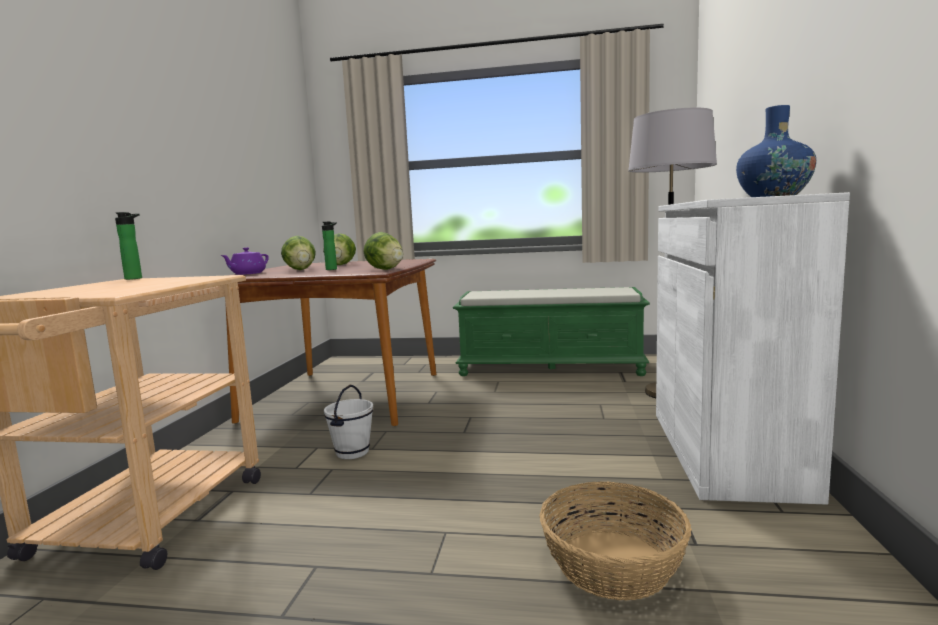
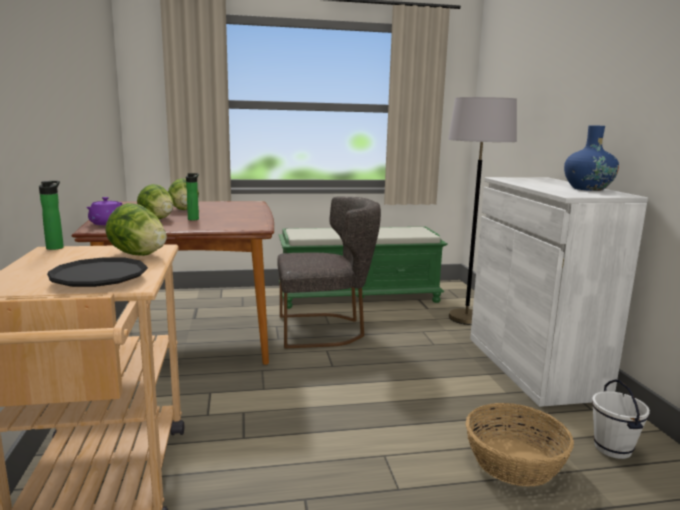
camera: 20 degrees left, 5 degrees up
(96, 290) = (99, 278): none -> black plate
(353, 452) = (249, 394): white bucket -> white bucket (613, 449)
(385, 269) = (256, 223): lettuce -> lettuce (138, 254)
(486, 397) = (325, 329): none -> grey chair

